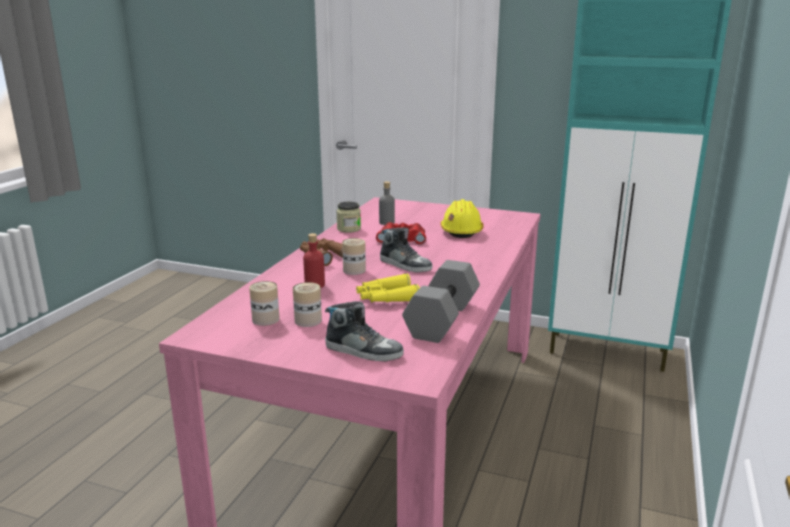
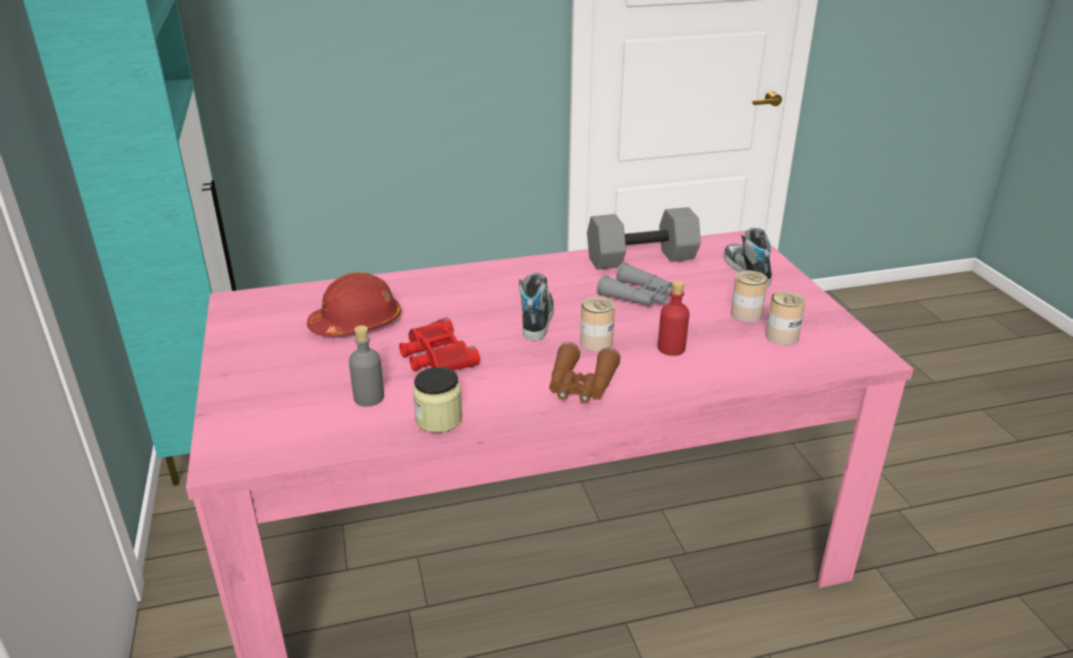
camera: 125 degrees left, 10 degrees up
(386, 298) = (639, 296): yellow binoculars -> grey binoculars
(461, 231) = (357, 324): yellow hard hat -> red hard hat

